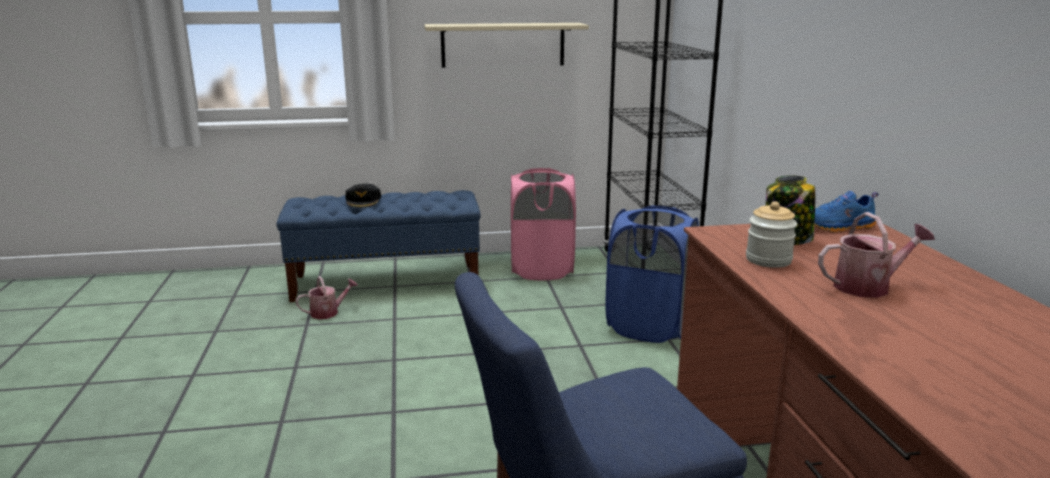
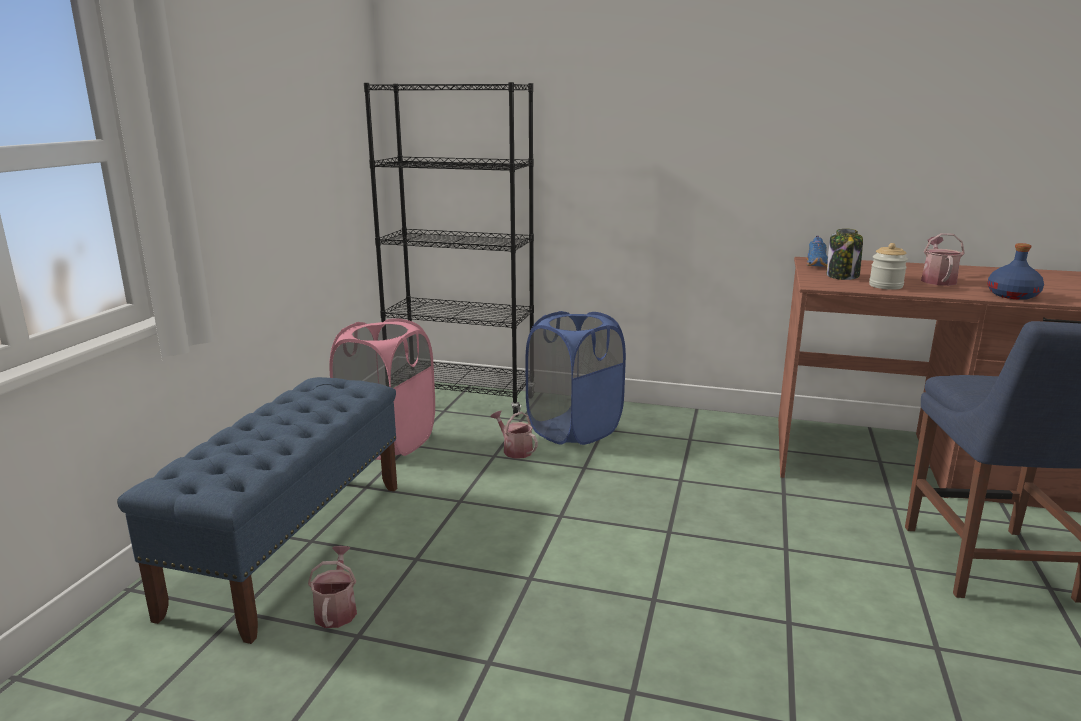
camera: 65 degrees left, 0 degrees up
(363, 201) = (263, 436): black cap -> none
(503, 45) = (275, 176): beige shelf -> none
(580, 312) = (514, 450): none -> watering can
(849, 330) = (1013, 295): none -> blue bottle

